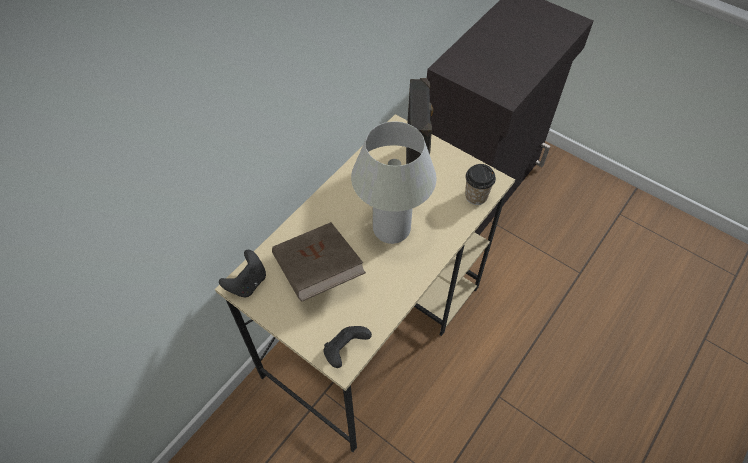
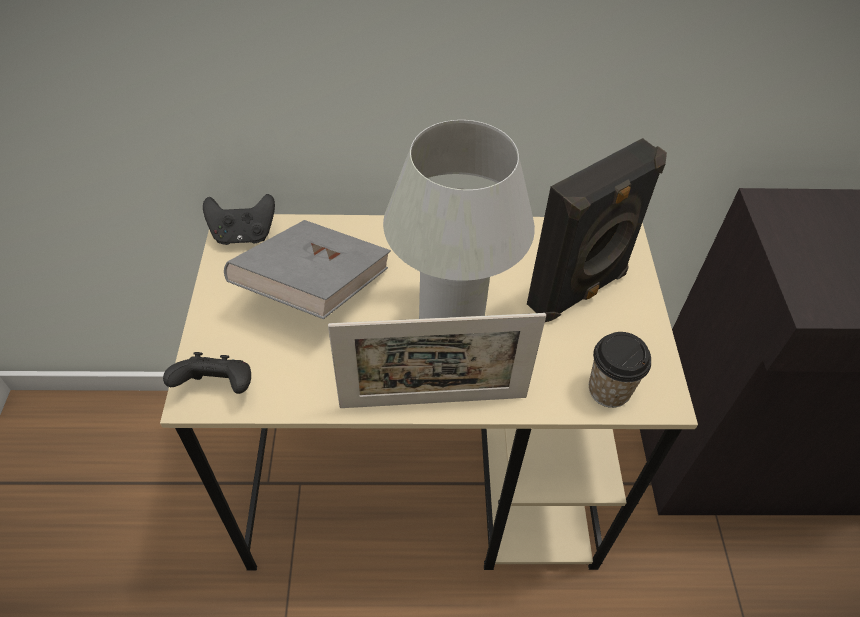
camera: 50 degrees right, 5 degrees down
(318, 271) = (315, 289): brown book -> grey book
(429, 264) = (433, 401): none -> picture frame

